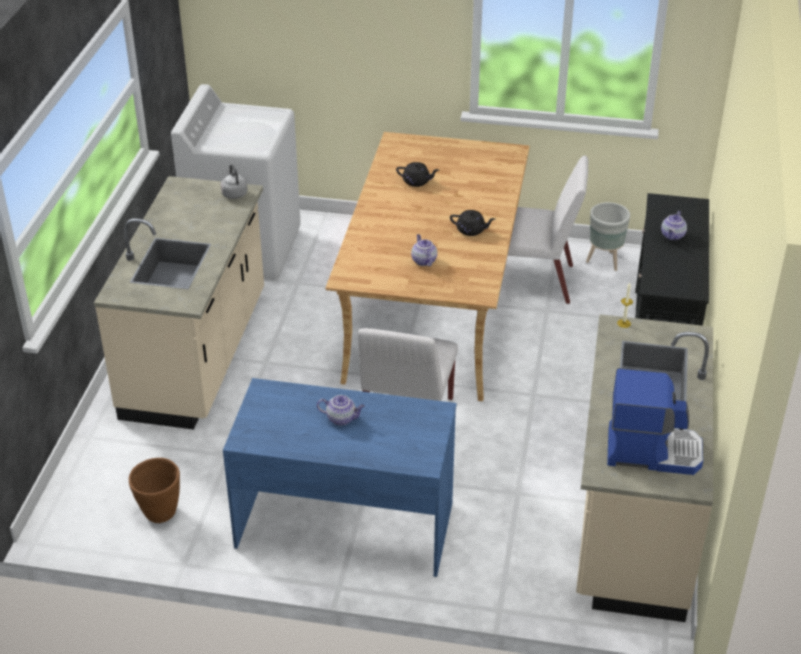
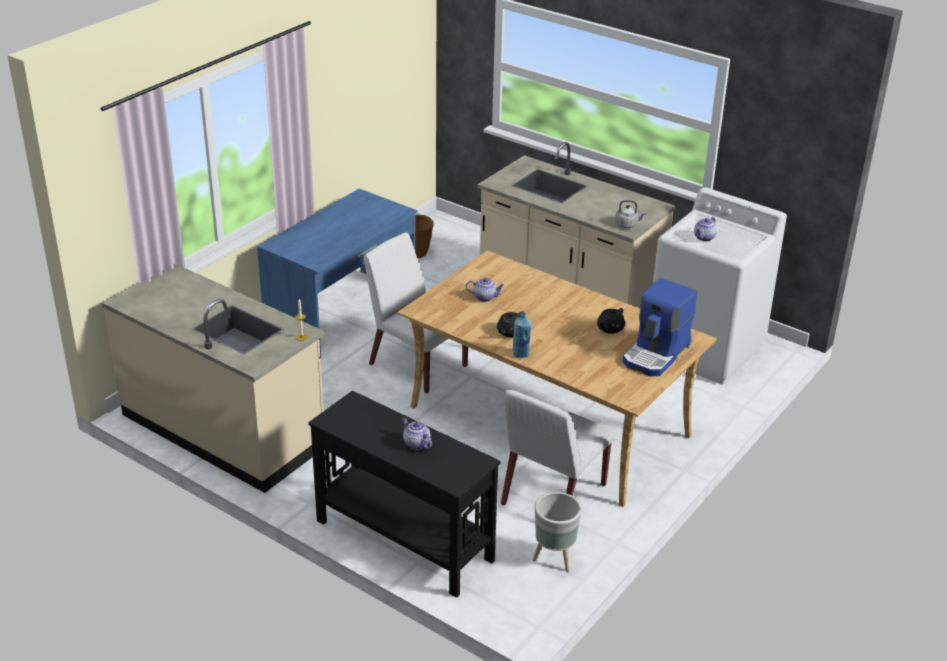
camera: 115 degrees right, 5 degrees down
(342, 418) = (345, 229): teapot -> teapot (704, 238)
(501, 215) = (521, 354): none -> blue bottle
(652, 451) = (167, 297): coffee machine -> coffee machine (656, 354)

